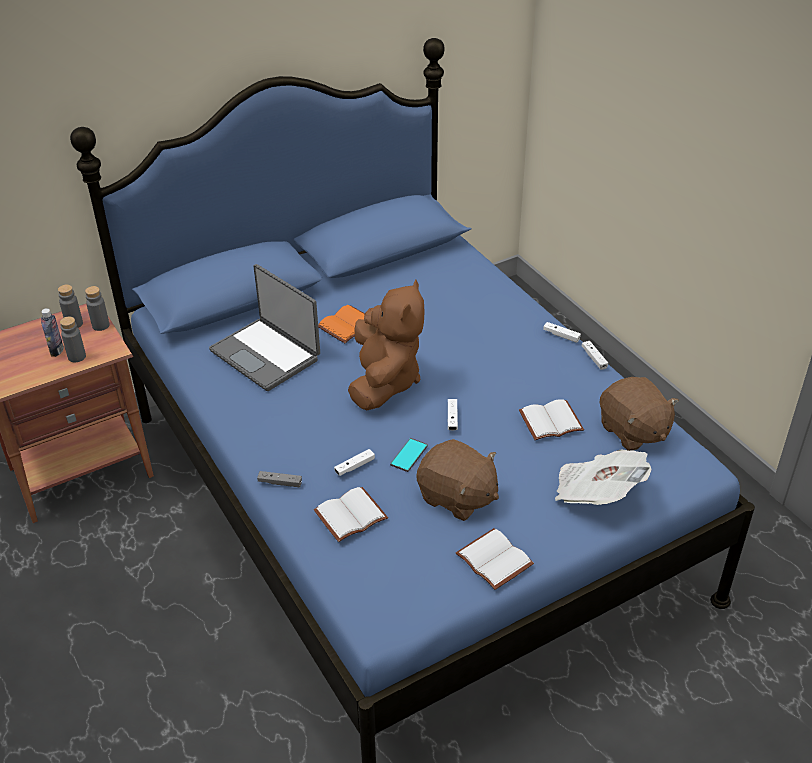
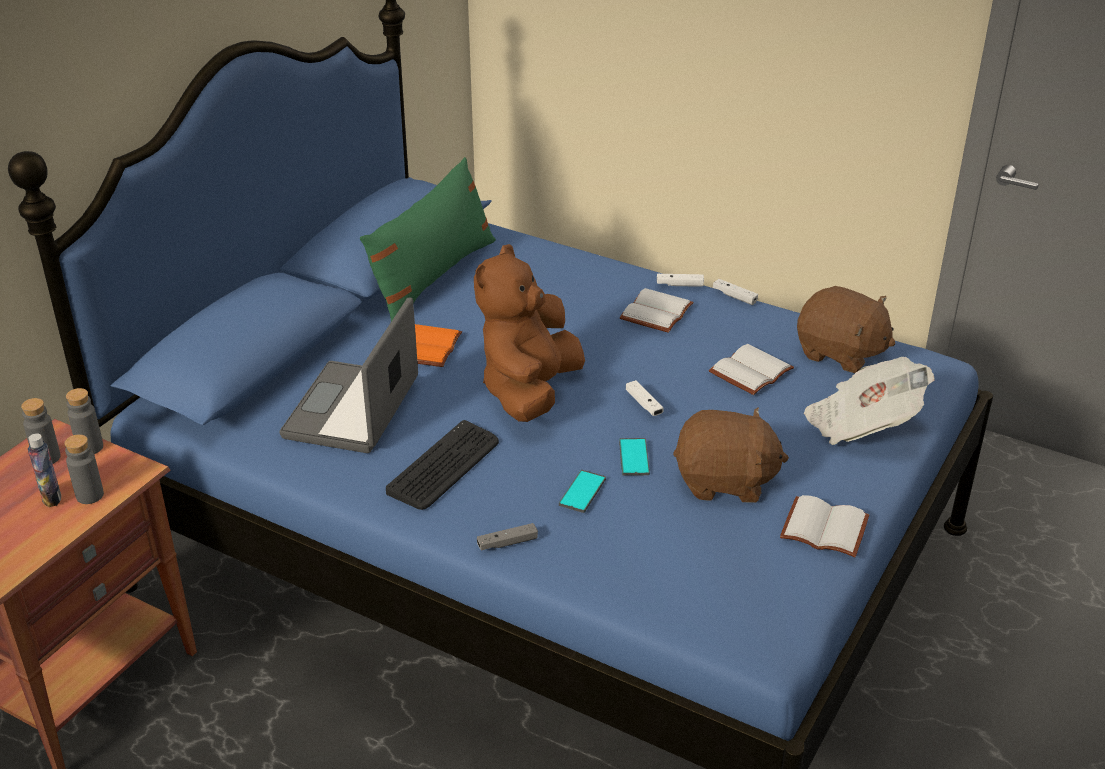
camera: 30 degrees left, 5 degrees down
(266, 354) = (354, 410): laptop -> laptop turned 90 degrees clockwise
(286, 415) = (444, 466): none -> keyboard
(350, 517) = (631, 545): white book -> white book (658, 313)
(354, 466) = (582, 492): white game controller -> phone
(384, 381) = (529, 392): brown plush toy -> brown plush toy turned 135 degrees counterclockwise
(395, 275) = (432, 277): none -> green pillow

